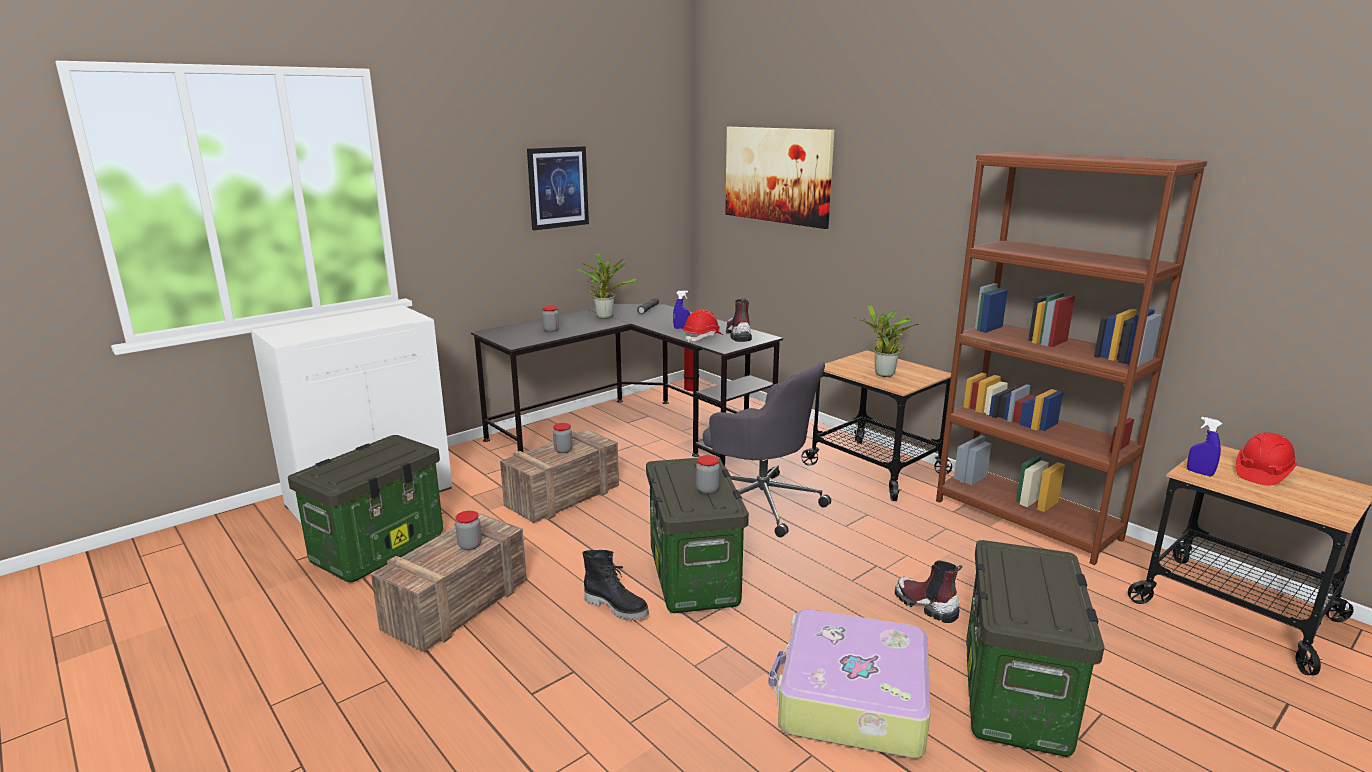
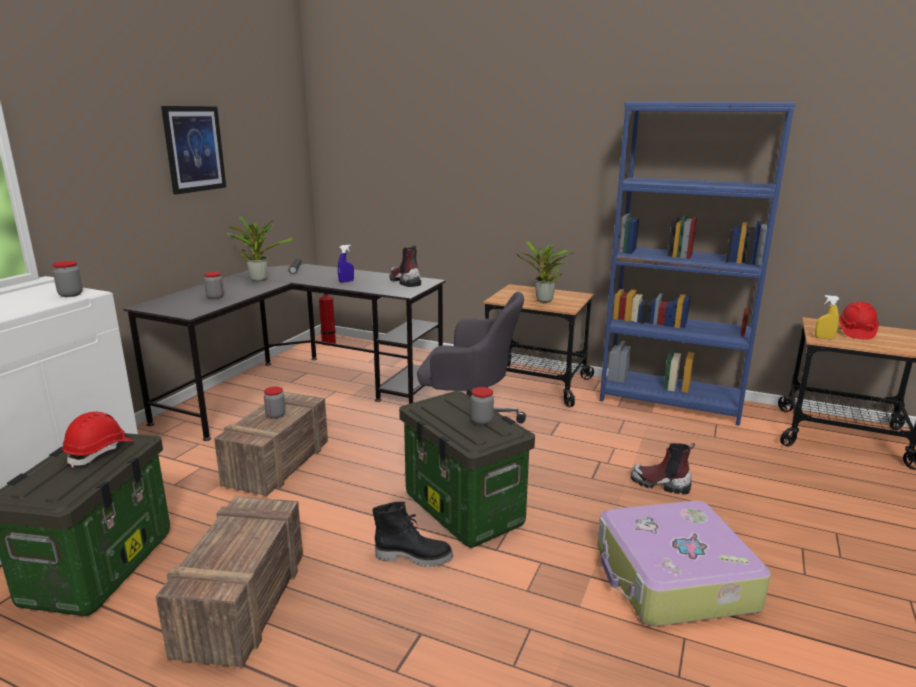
camera: 25 degrees left, 0 degrees up
(470, 545) = (253, 532): jar -> jar (71, 294)
(703, 337) = (375, 287): red hard hat -> red hard hat (100, 451)
(777, 175) = (403, 135): picture -> none
(1016, 700) = (779, 540): storage box -> none
(1026, 519) = (670, 402): brown bookcase -> blue bookcase
(1199, 473) = (824, 338): blue spray bottle -> yellow spray bottle

